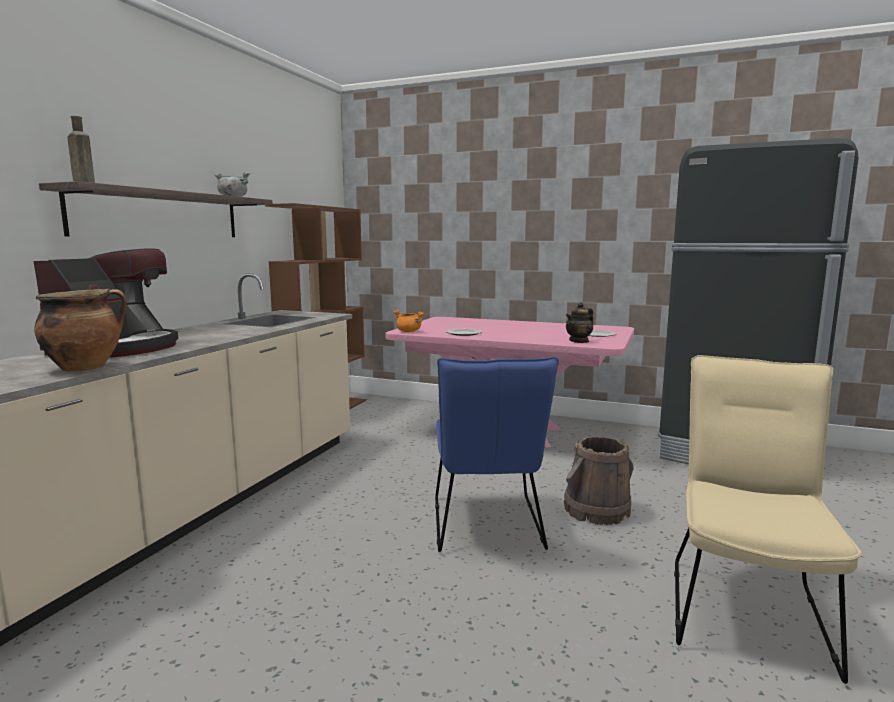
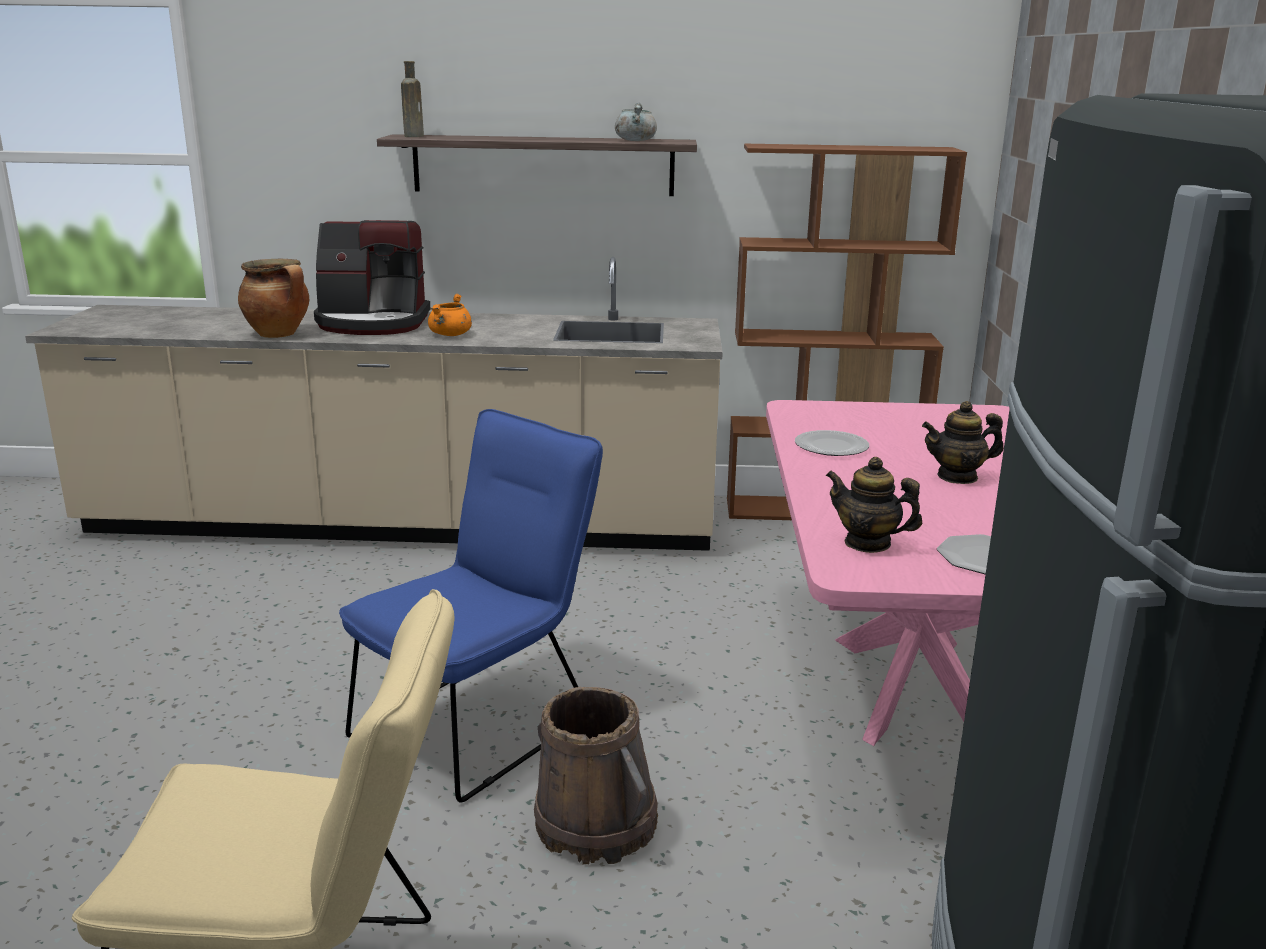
camera: 70 degrees right, 10 degrees up
(409, 331) = (800, 411): orange cooking pot -> orange cooking pot (450, 335)
(487, 528) = (483, 721): blue chair -> blue chair turned 150 degrees clockwise
(514, 328) = (957, 477): none -> teapot

